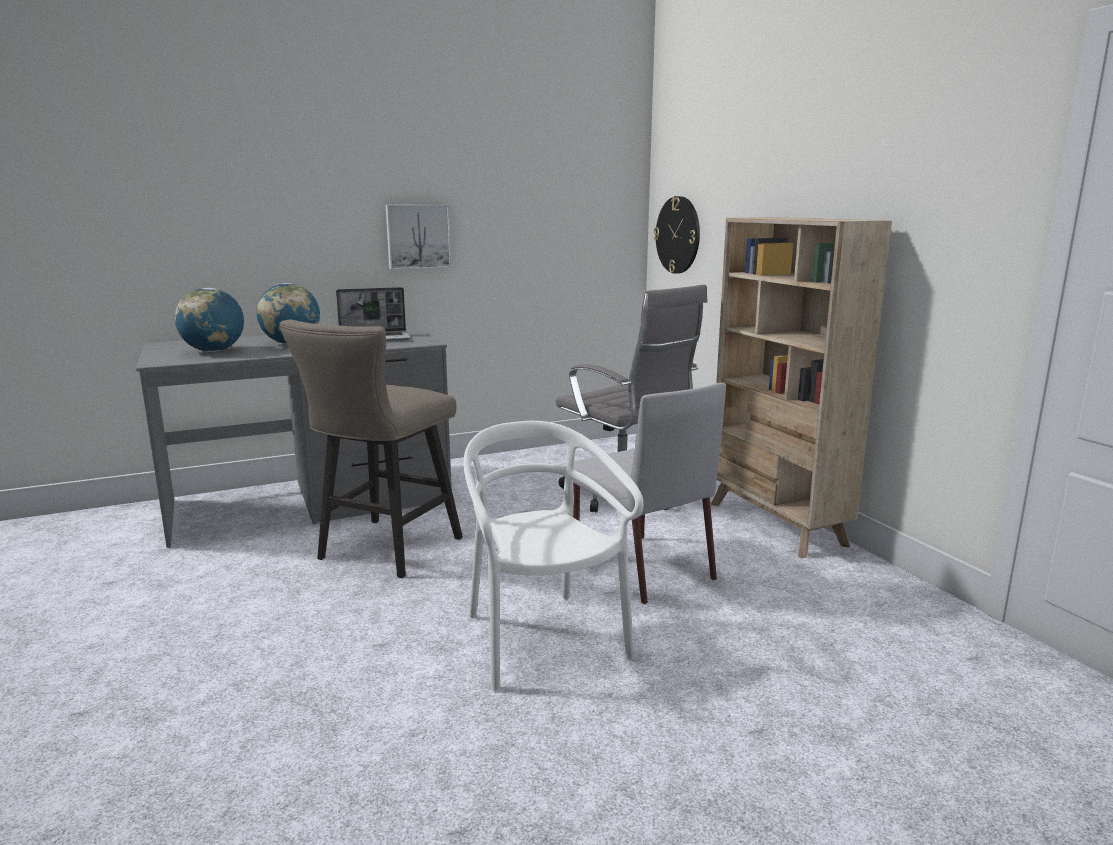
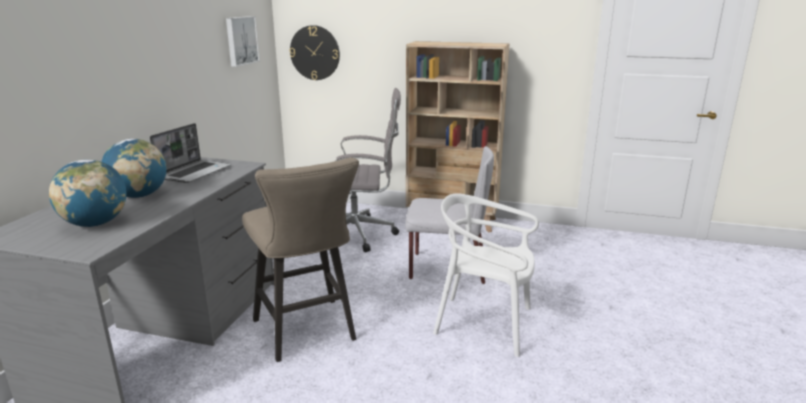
camera: 50 degrees left, 5 degrees up
(418, 236) = (162, 75): picture -> picture (241, 40)

